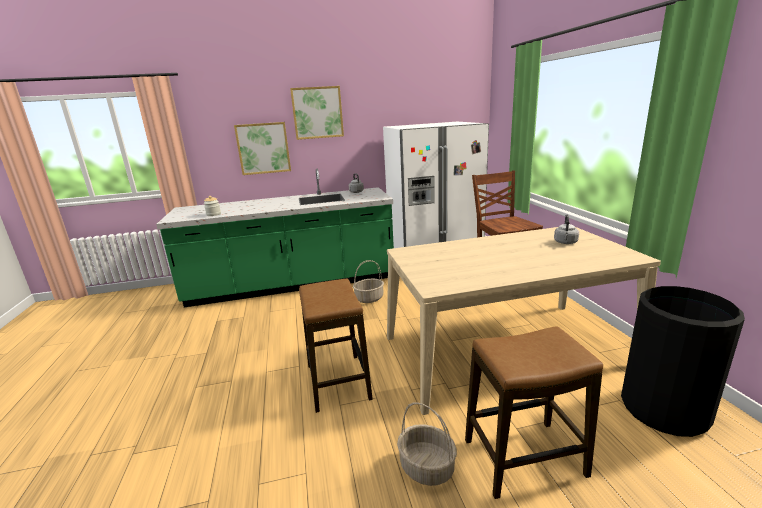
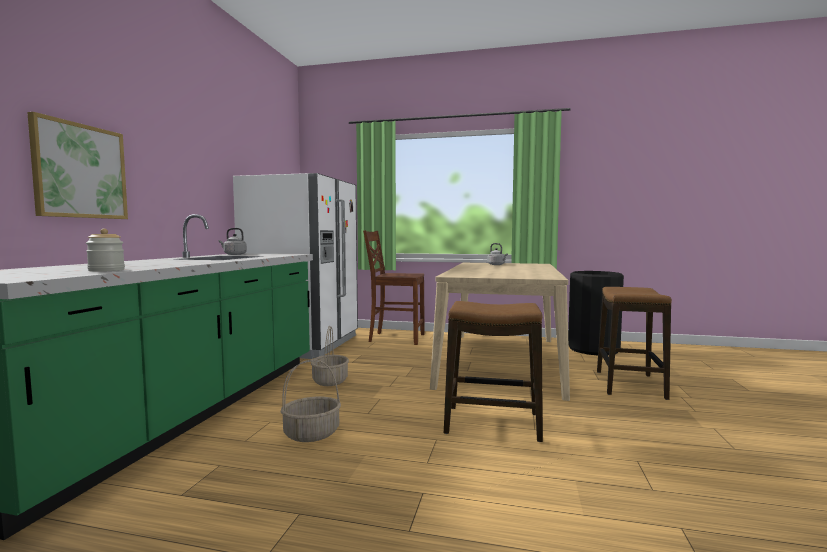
camera: 65 degrees left, 15 degrees down
(317, 113) = (162, 135): picture -> none
(426, 467) = (635, 412): basket -> basket (311, 434)

